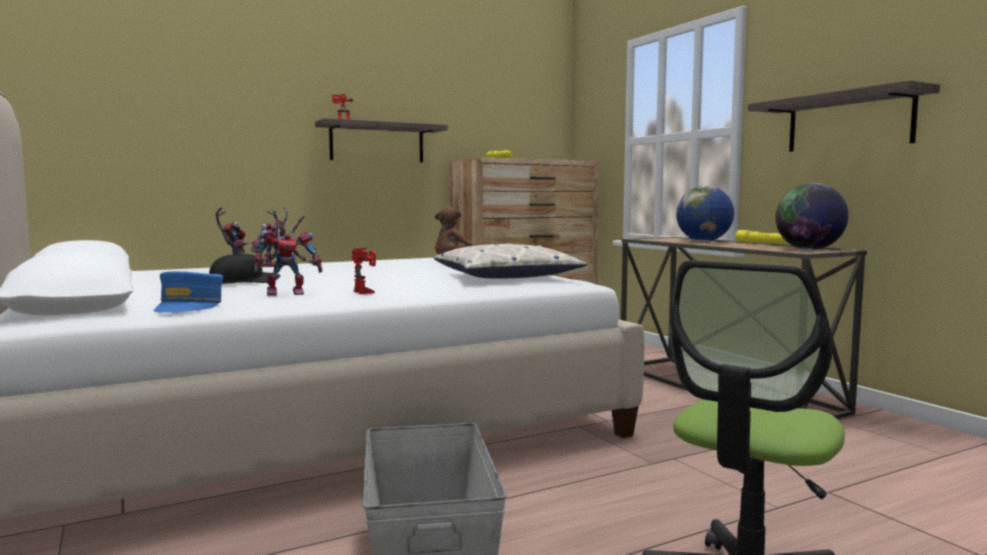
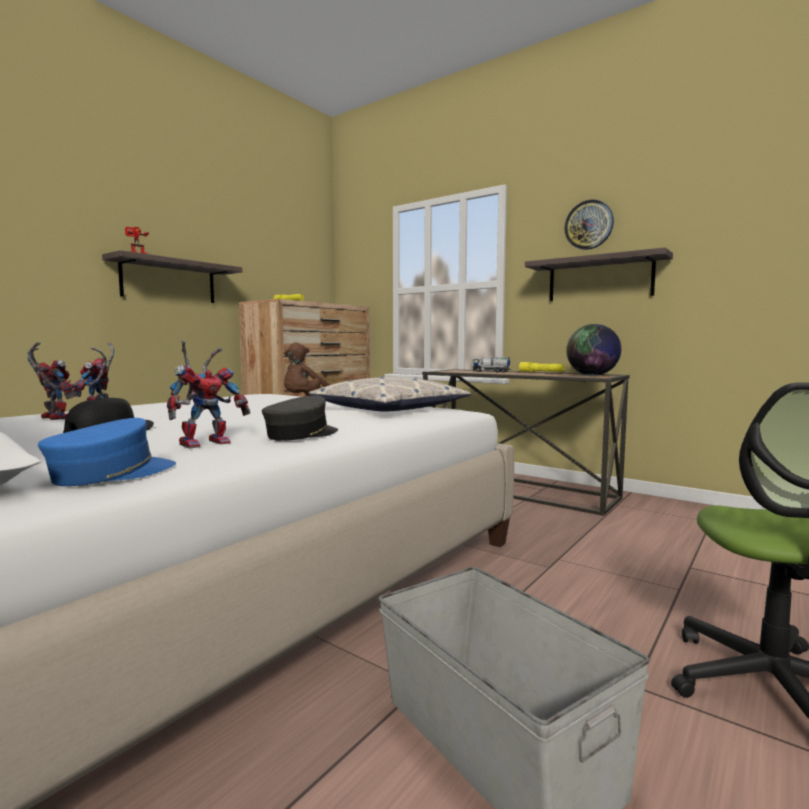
camera: 25 degrees left, 0 degrees up
(189, 306) = (111, 474): blue cap -> blue cap turned 120 degrees counterclockwise
(367, 292) = (301, 434): toy robot -> grey cap
(704, 241) = (491, 372): globe -> toy truck
(837, 51) = (589, 225): none -> wall clock

